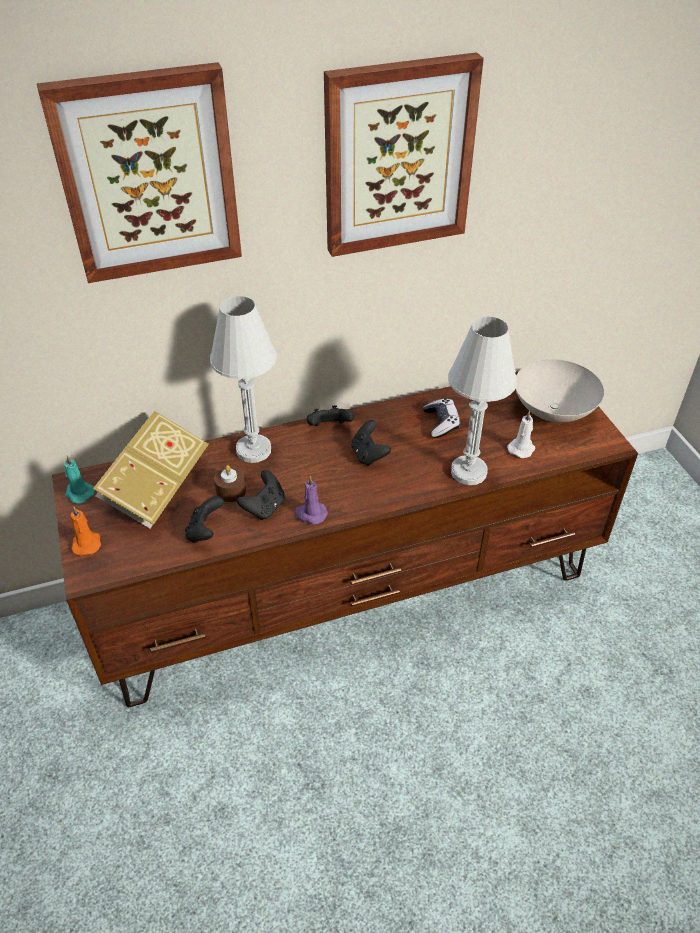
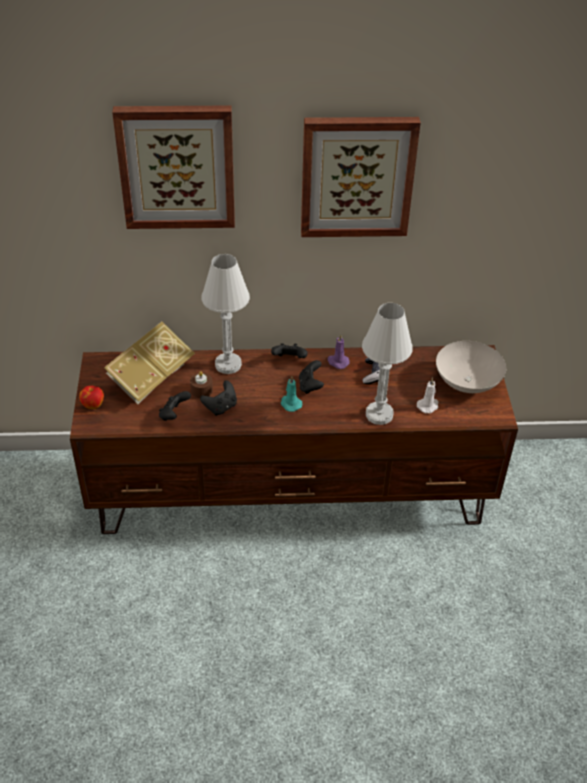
camera: 15 degrees right, 0 degrees up
(79, 493) = (97, 369): turquoise candle -> turquoise candle (290, 404)
(86, 543) = (93, 404): orange candle -> apple
(310, 514) = (251, 419): purple candle -> purple candle (337, 362)

